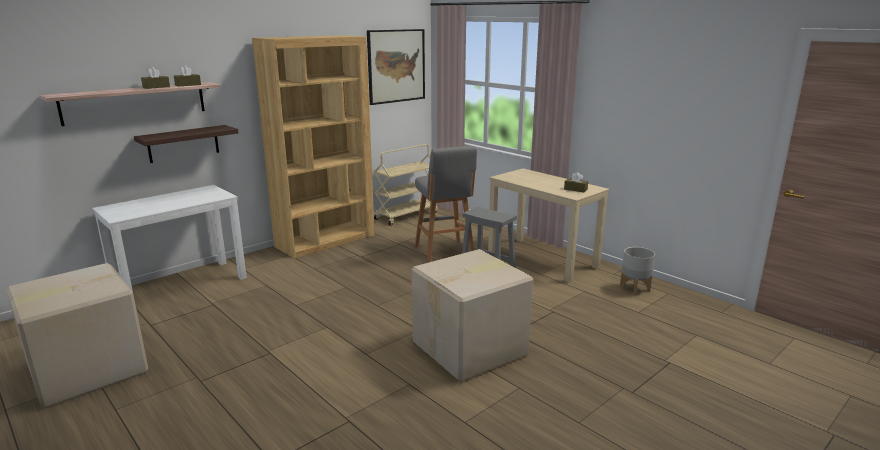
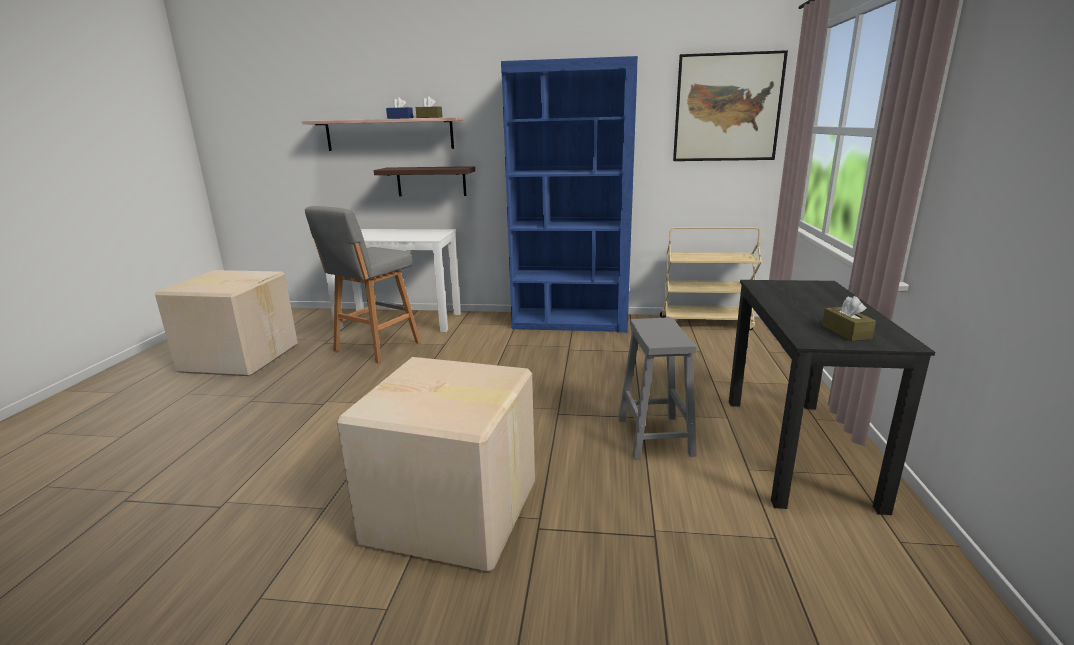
camera: 50 degrees right, 0 degrees up
(156, 87) = (400, 118): brown tissue box -> blue tissue box
(326, 240) = (570, 322): brown bookcase -> blue bookcase
(444, 252) = (666, 380): grey stool -> grey stool (375, 348)
(542, 259) = (796, 449): beige desk -> black desk
(634, 289) = (900, 597): grey planter -> none

